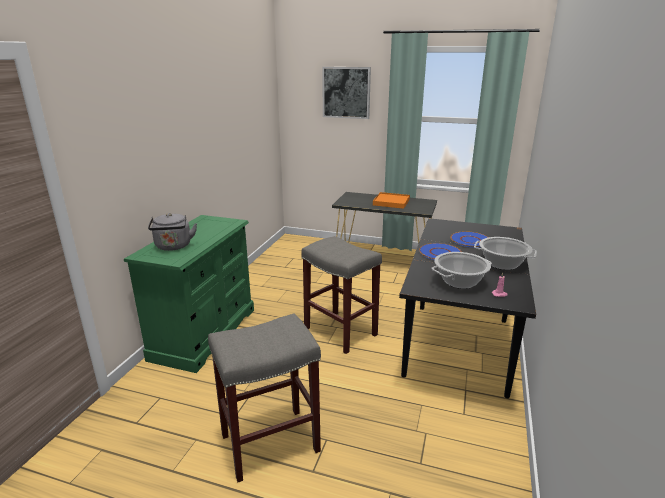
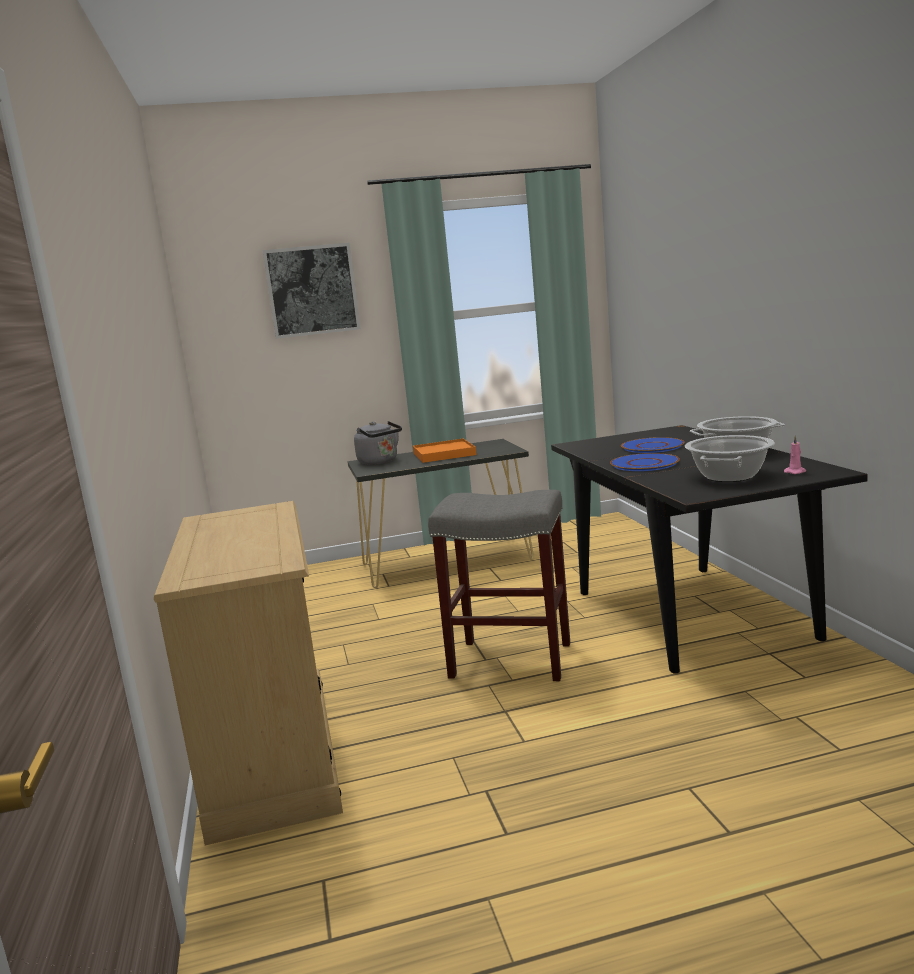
camera: 30 degrees left, 10 degrees down
(173, 247) = (229, 556): grey kettle -> grey kettle (380, 461)
(205, 333) = (273, 754): green dresser -> beige dresser
(269, 444) = (617, 837): grey stool -> none

